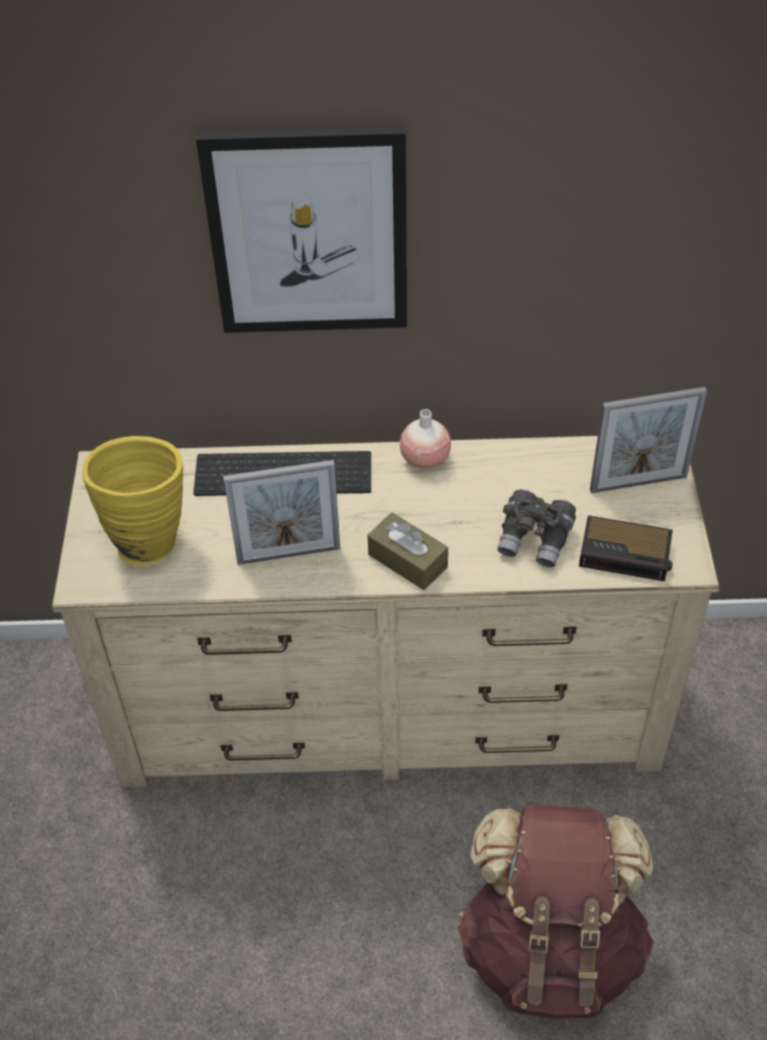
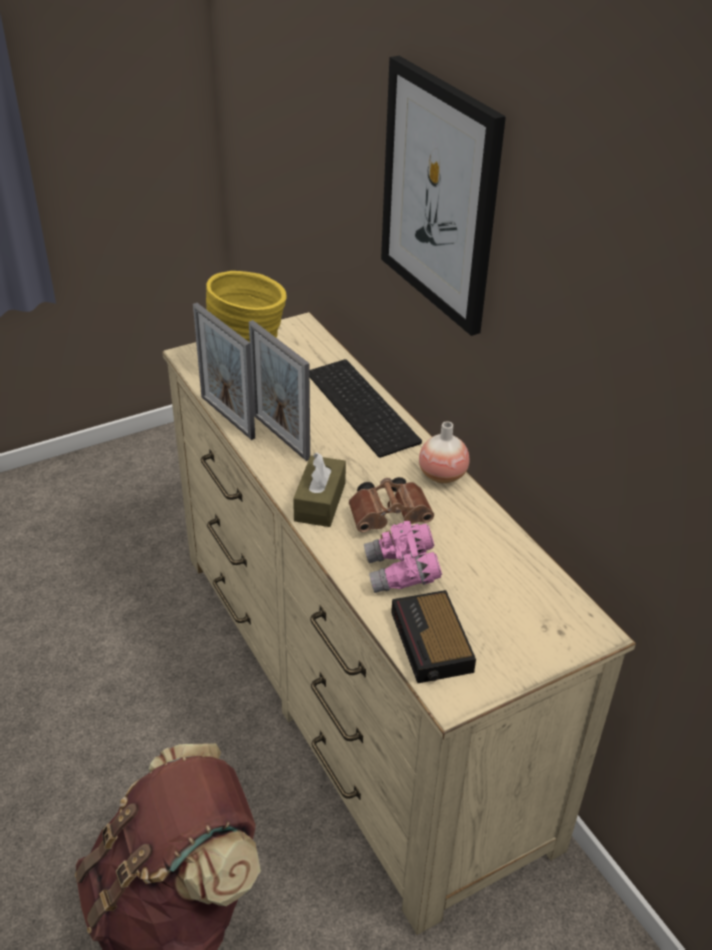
camera: 60 degrees right, 10 degrees down
(459, 517) = (391, 516): none -> brown binoculars
(535, 539) = (402, 573): grey binoculars -> pink binoculars
(638, 483) = (532, 625): picture frame -> picture frame (227, 417)

